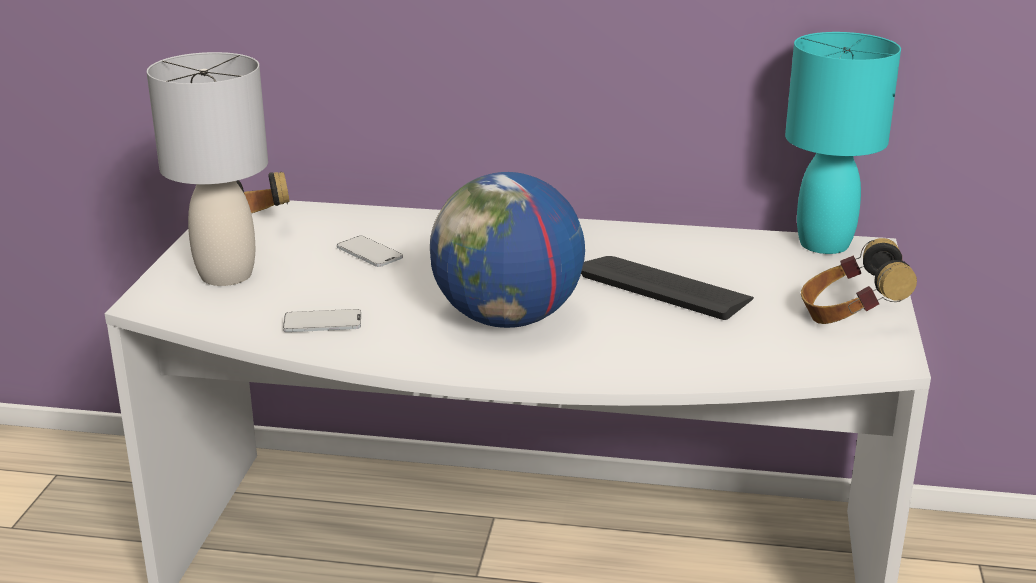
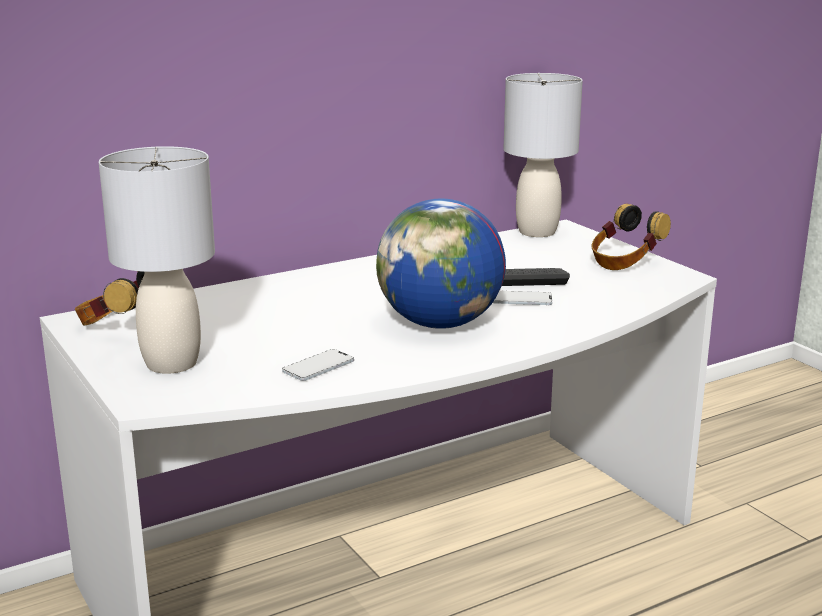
camera: 40 degrees left, 5 degrees down
(369, 253) = (258, 317): phone -> phone (521, 299)
(823, 244) = (536, 232): turquoise table lamp -> grey table lamp

